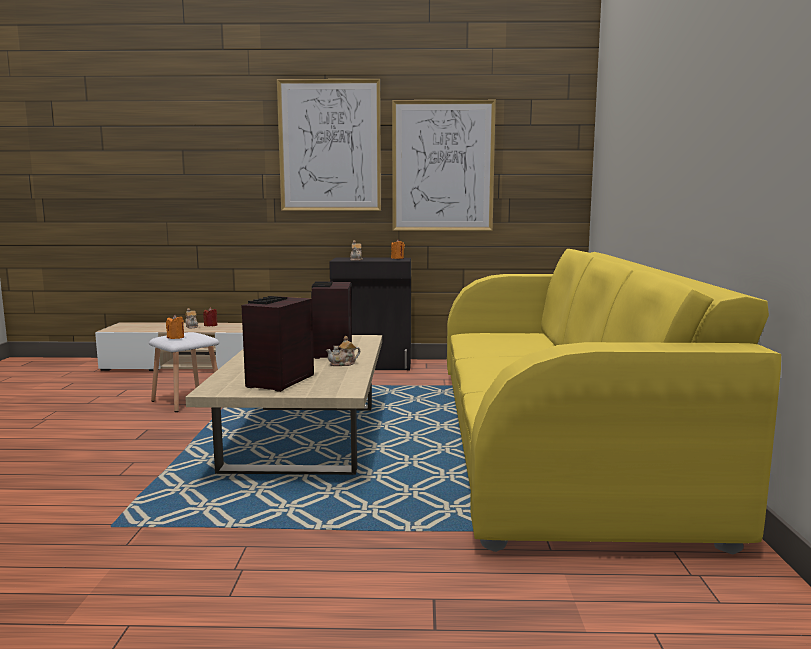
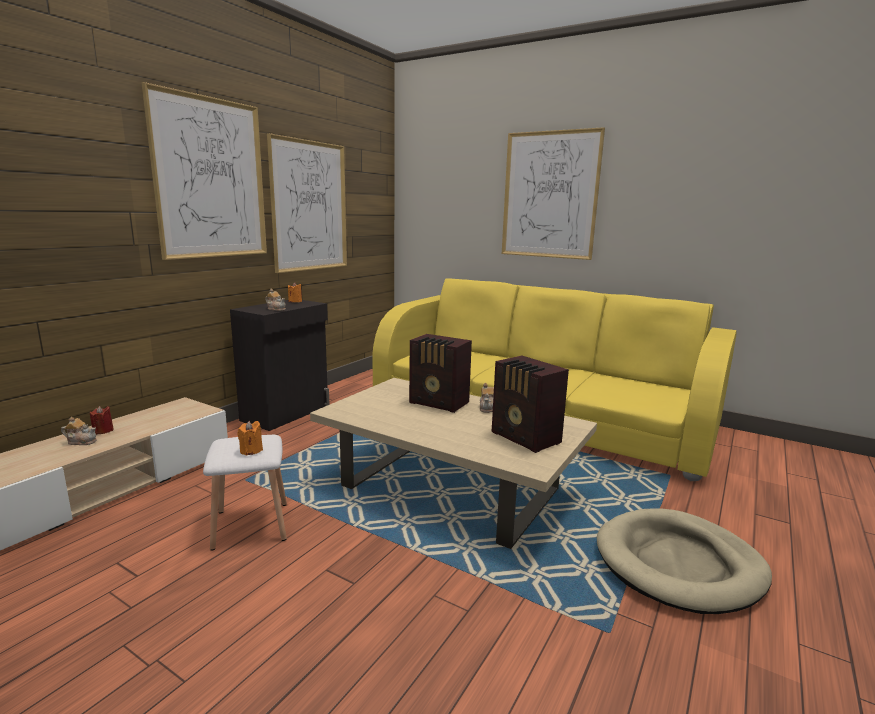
camera: 60 degrees left, 5 degrees up
(246, 550) = (679, 564): none -> beige dog bed
(666, 125) = (550, 195): none -> picture

